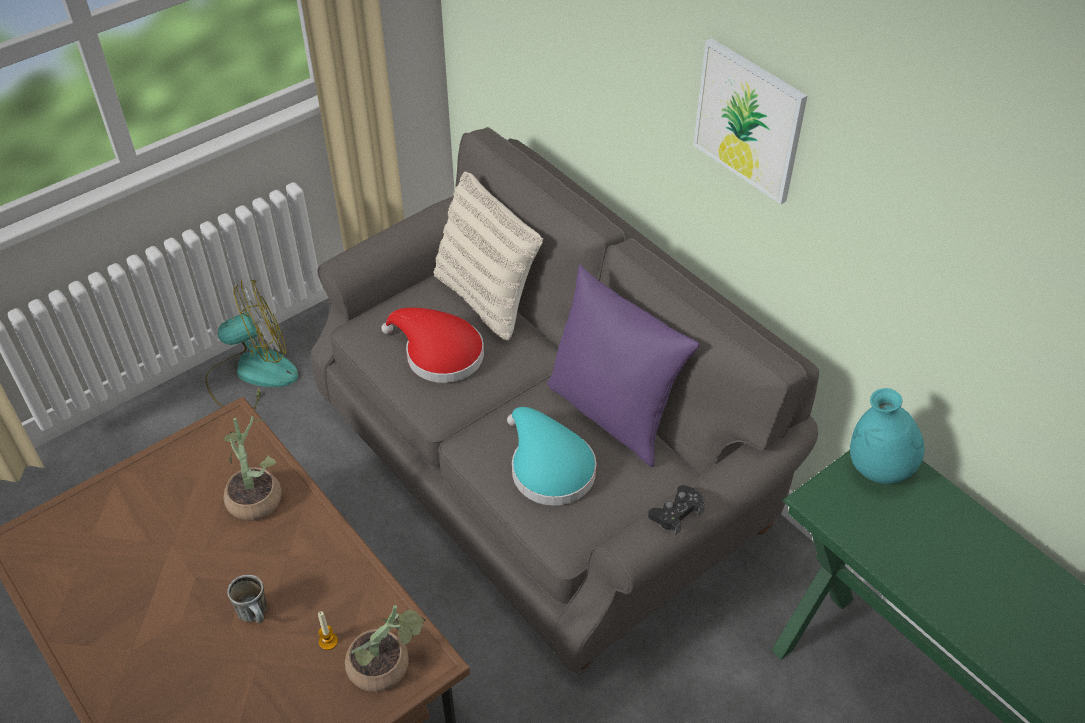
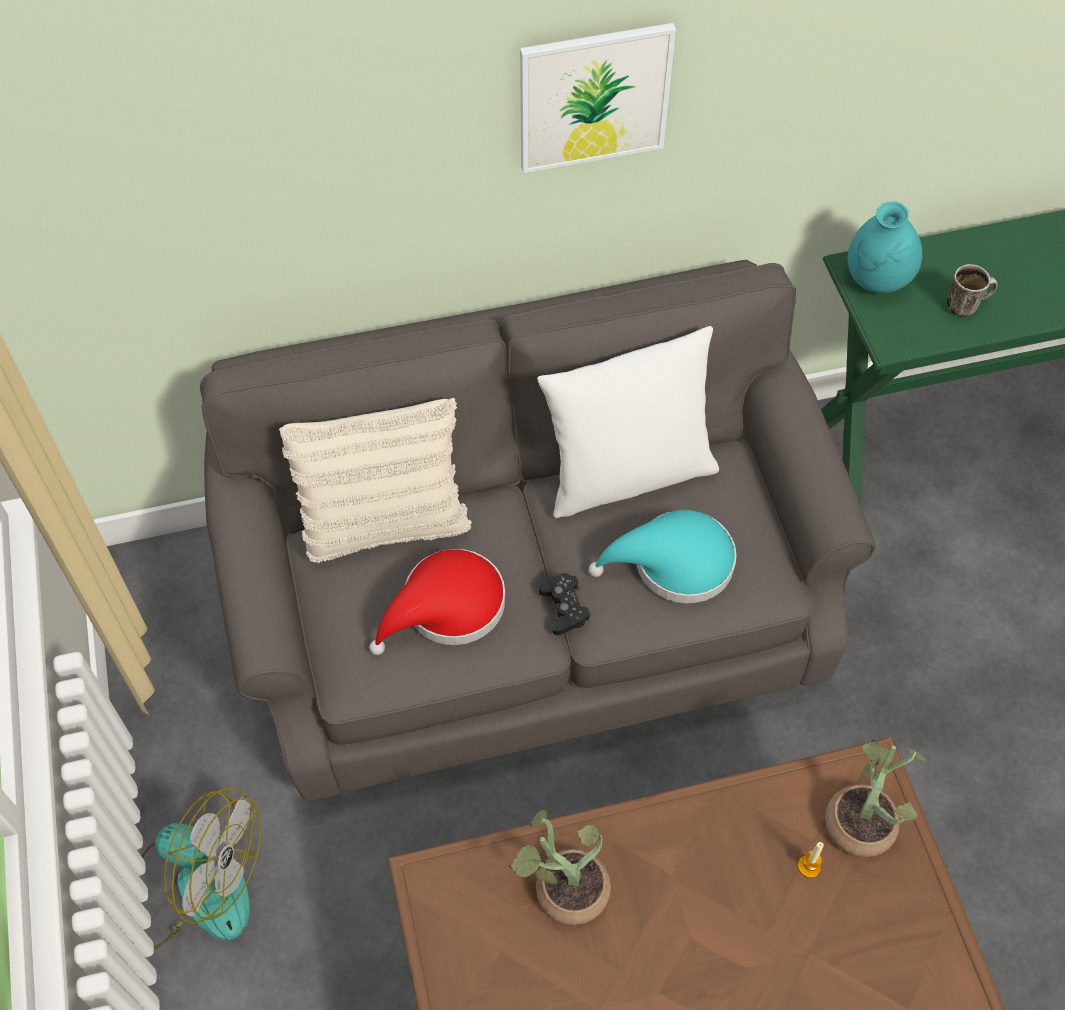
camera: 65 degrees left, 10 degrees up
(252, 374) = (196, 886): fan -> fan turned 105 degrees clockwise
(256, 614) = (743, 934): mug -> mug (965, 305)
(612, 413) = (627, 475): purple pillow -> white pillow
(676, 513) = (823, 467): black game controller -> black game controller (564, 607)

